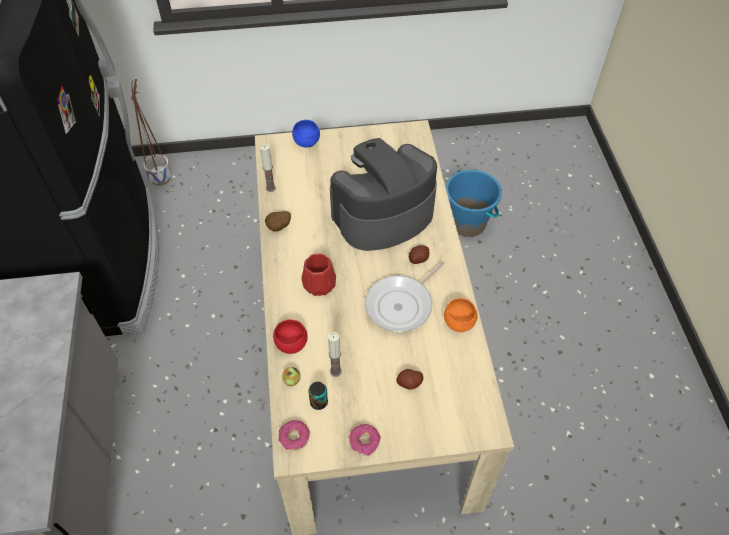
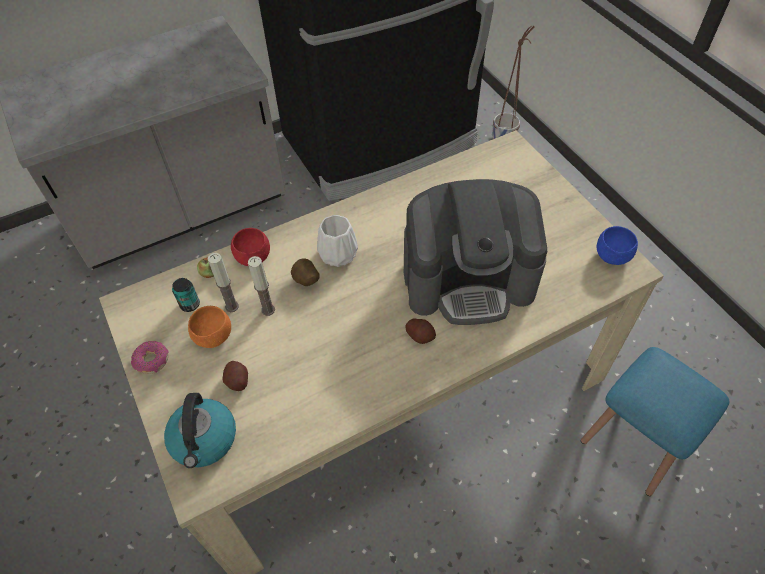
camera: 70 degrees right, 0 degrees up
(270, 188) = (449, 169): candle -> candle (268, 310)
(279, 228) = (398, 195): potato -> potato (306, 281)
(294, 437) = (144, 298): donut -> none
(307, 142) = (536, 174): blue bowl -> blue bowl (612, 256)
(318, 285) = (337, 253): red vase -> white vase
(382, 215) = (468, 279): coffee machine -> coffee machine turned 135 degrees clockwise
(402, 304) = (344, 340): frying pan -> none
(452, 416) = (204, 440): none -> kettle
(459, 323) = (341, 409): orange bowl -> orange bowl (213, 336)
(468, 223) = (636, 441): blue bucket -> blue stool

